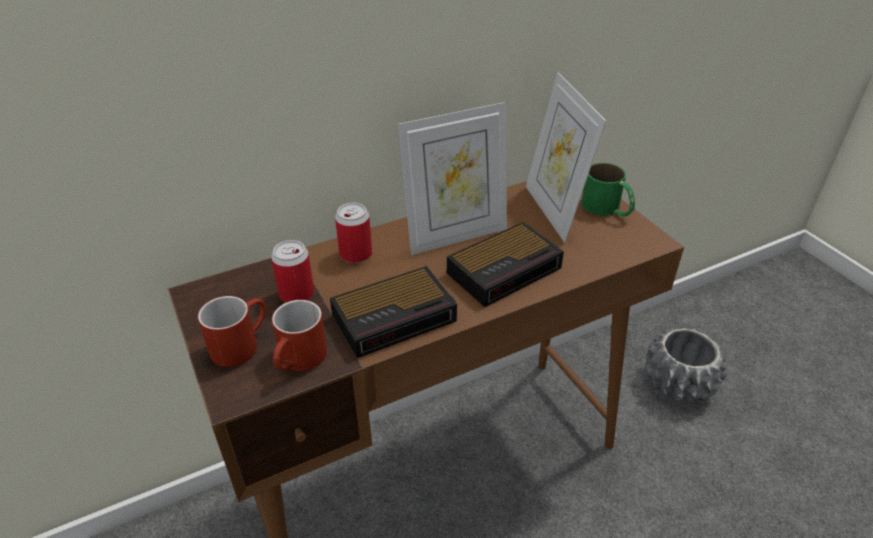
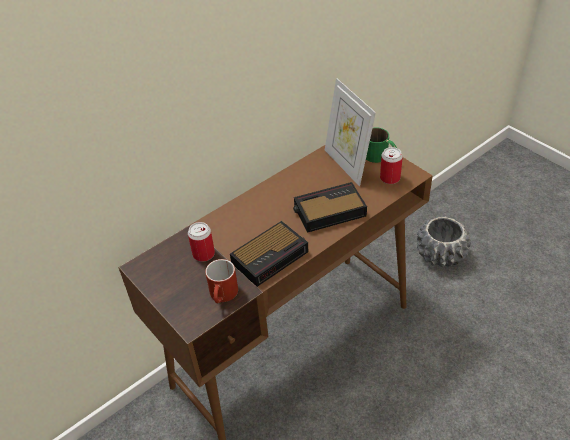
camera: 10 degrees left, 5 degrees up
(241, 343) = (182, 292): red mug -> none
(356, 254) = (230, 220): can -> can (390, 178)
(455, 235) = (289, 194): picture frame -> none
(506, 269) = (328, 212): alarm clock -> alarm clock turned 150 degrees counterclockwise

